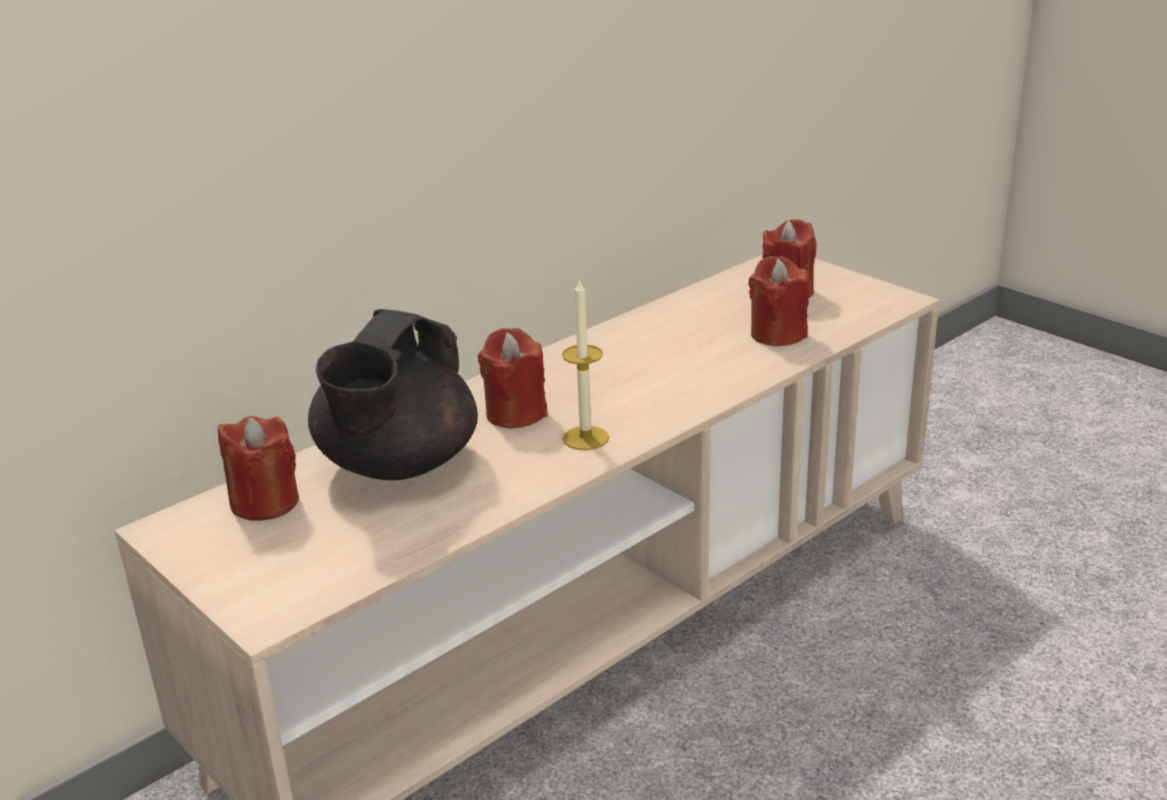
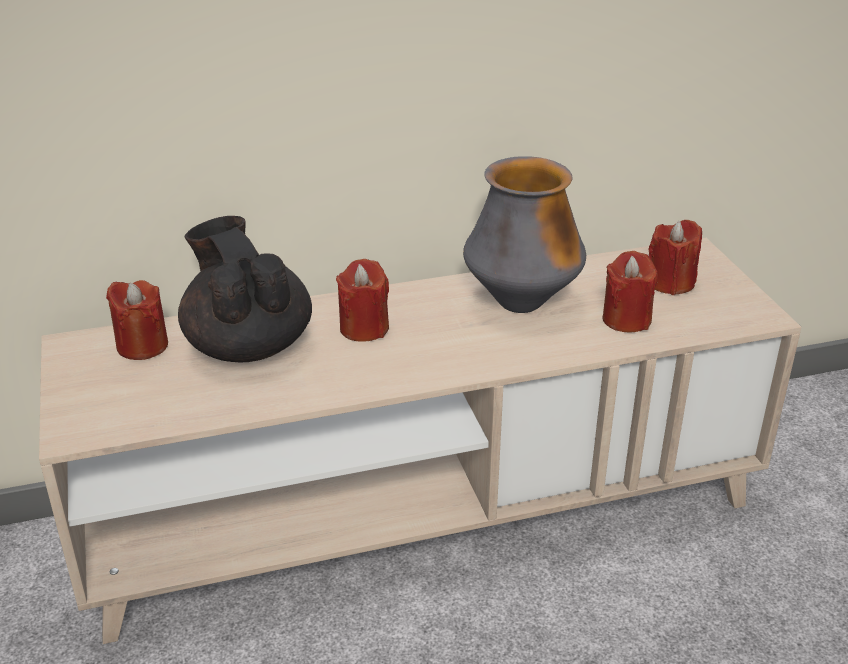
camera: 25 degrees right, 5 degrees up
(397, 466) = (248, 345): black teapot -> black teapot turned 105 degrees clockwise
(585, 438) = (394, 365): candle -> none
(660, 347) = (521, 303): none -> vase

